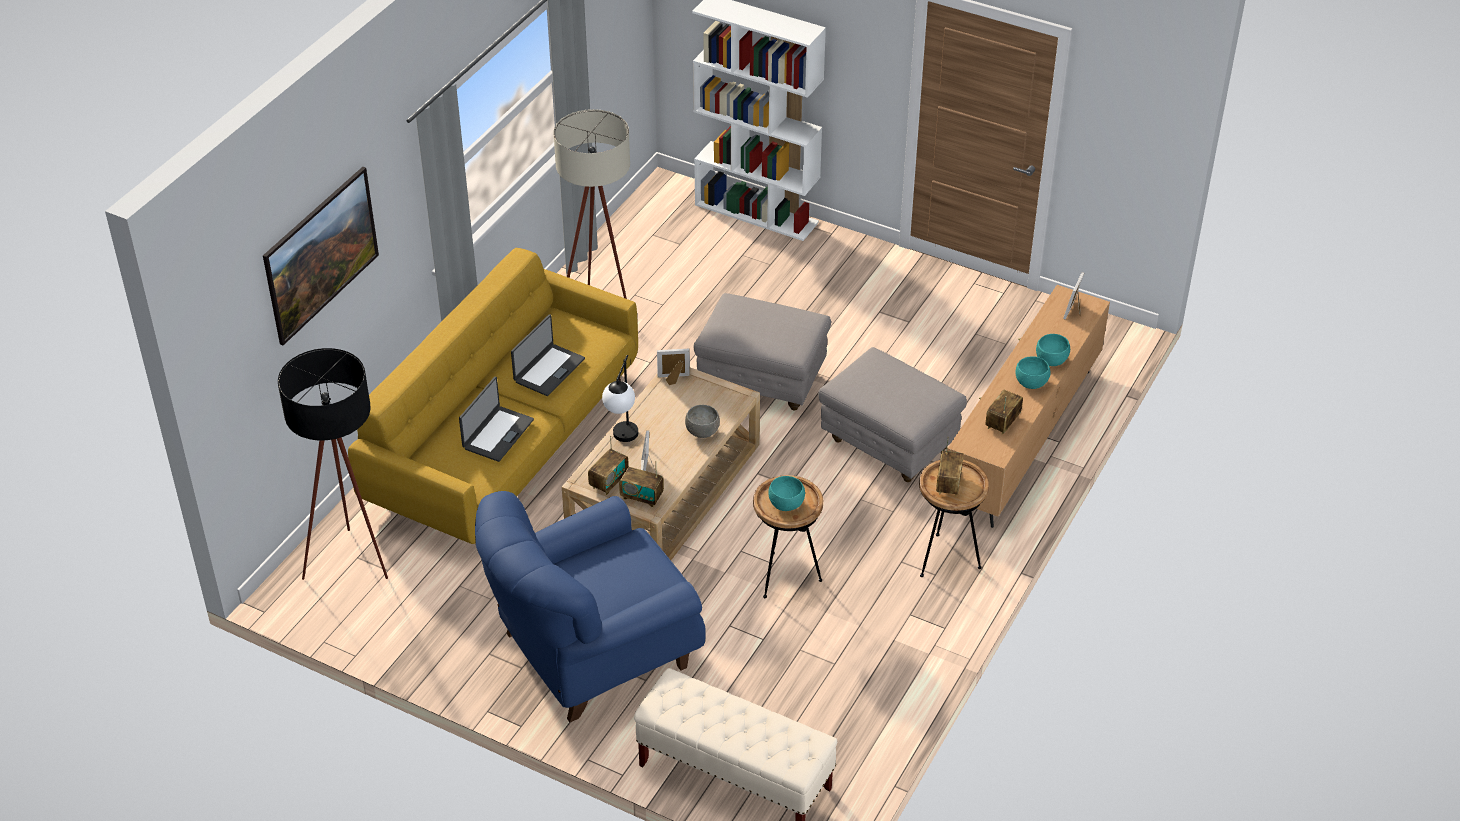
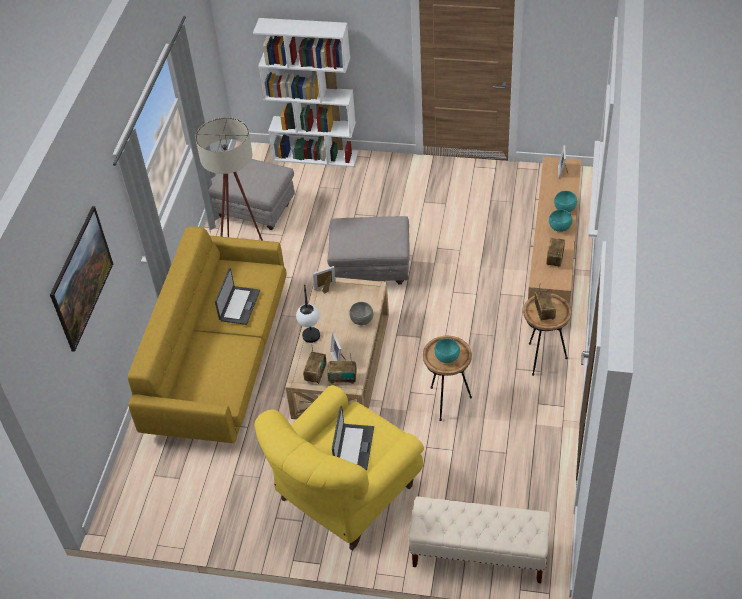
camera: 15 degrees left, 5 degrees up
(354, 566) = (154, 482): black floor lamp -> none
(497, 434) = (224, 361): laptop -> laptop (353, 447)
(591, 652) = (344, 494): blue armchair -> yellow armchair
(890, 445) = (472, 291): grey ottoman -> grey ottoman (254, 211)

